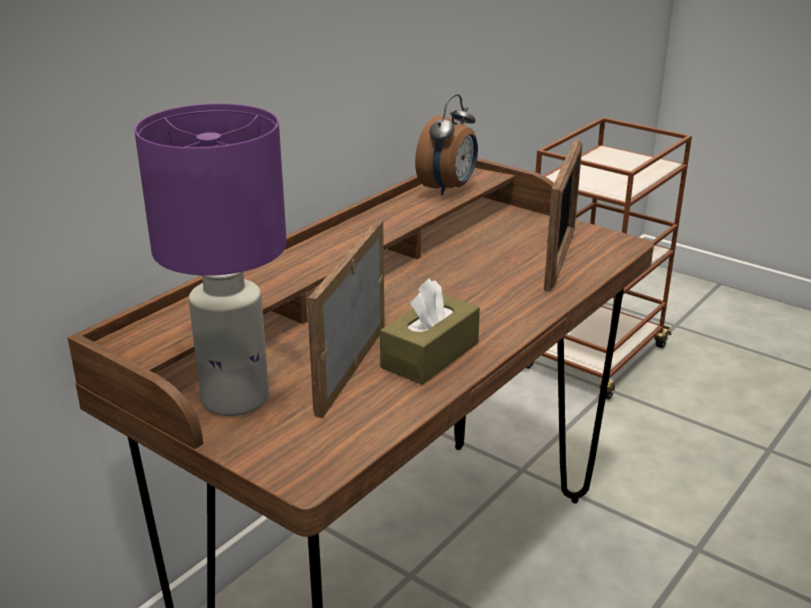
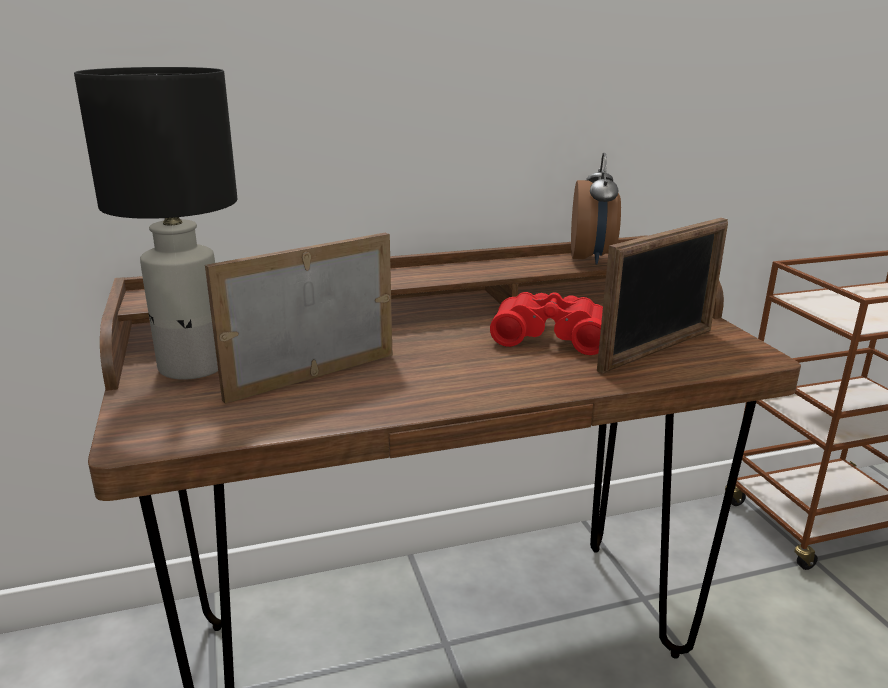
camera: 35 degrees right, 5 degrees down
(237, 398) = (194, 367): purple table lamp -> black table lamp
(430, 355) = (394, 388): brown tissue box -> none
(448, 188) = (592, 258): alarm clock -> alarm clock turned 60 degrees counterclockwise
(475, 270) = (551, 336): none -> red binoculars

